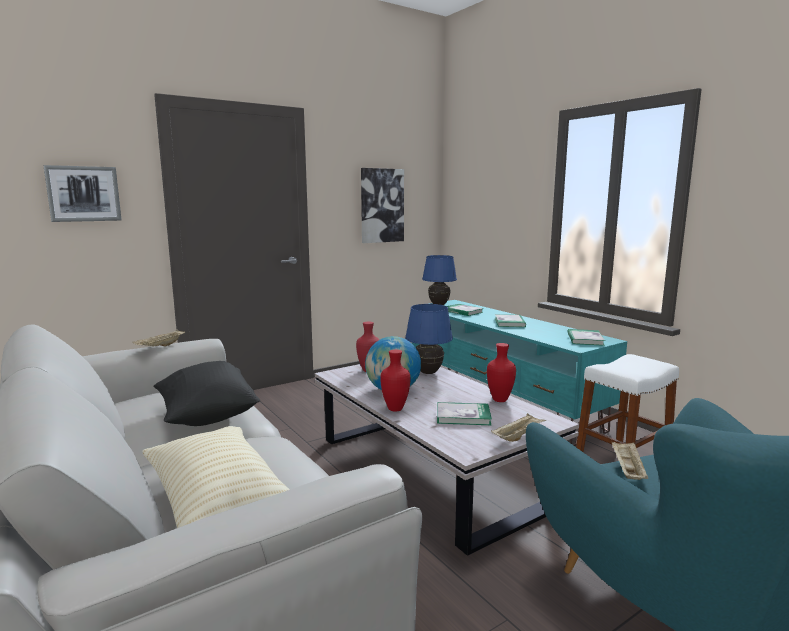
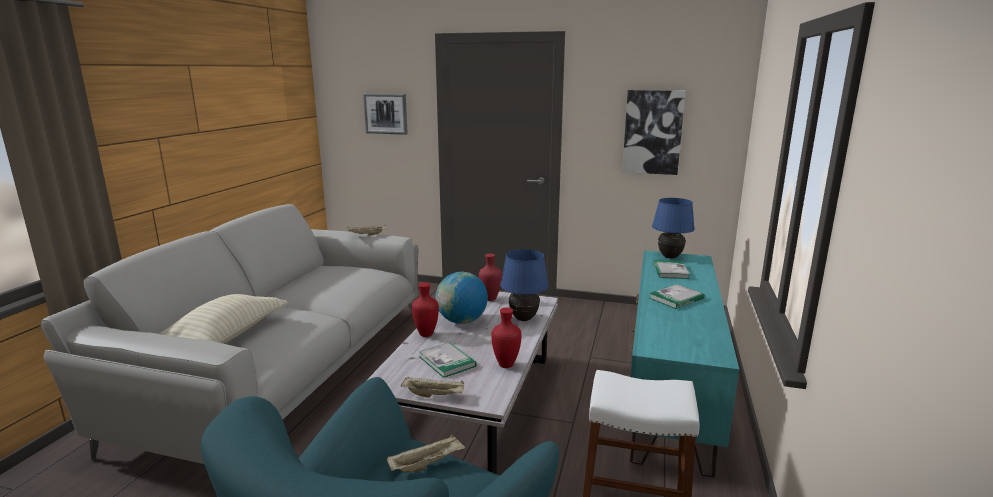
camera: 50 degrees right, 5 degrees up
(207, 416) = (326, 291): black pillow -> none
(585, 339) = (692, 346): book -> none

